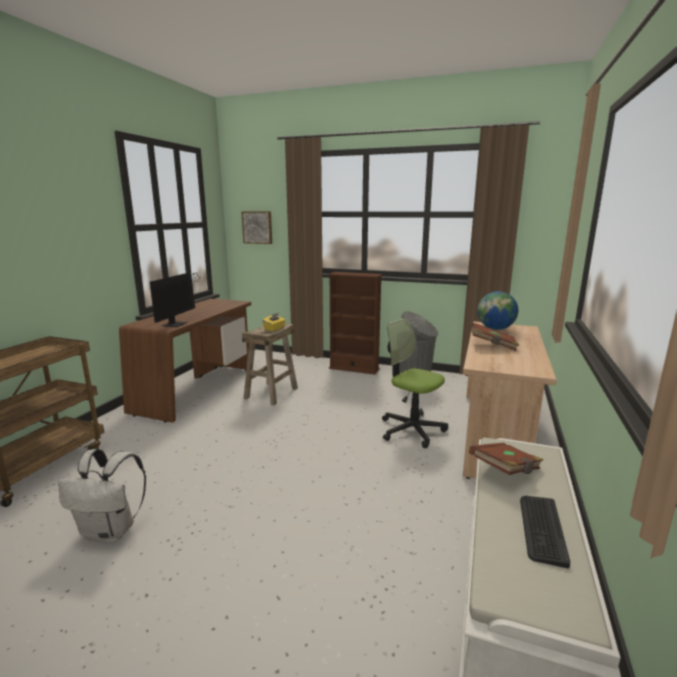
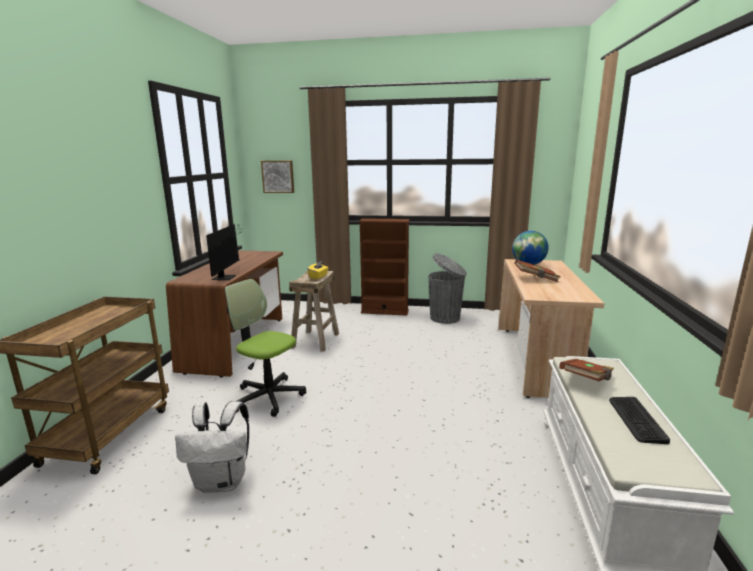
camera: 10 degrees left, 0 degrees up
(411, 430) = (462, 362): office chair -> office chair (268, 397)

